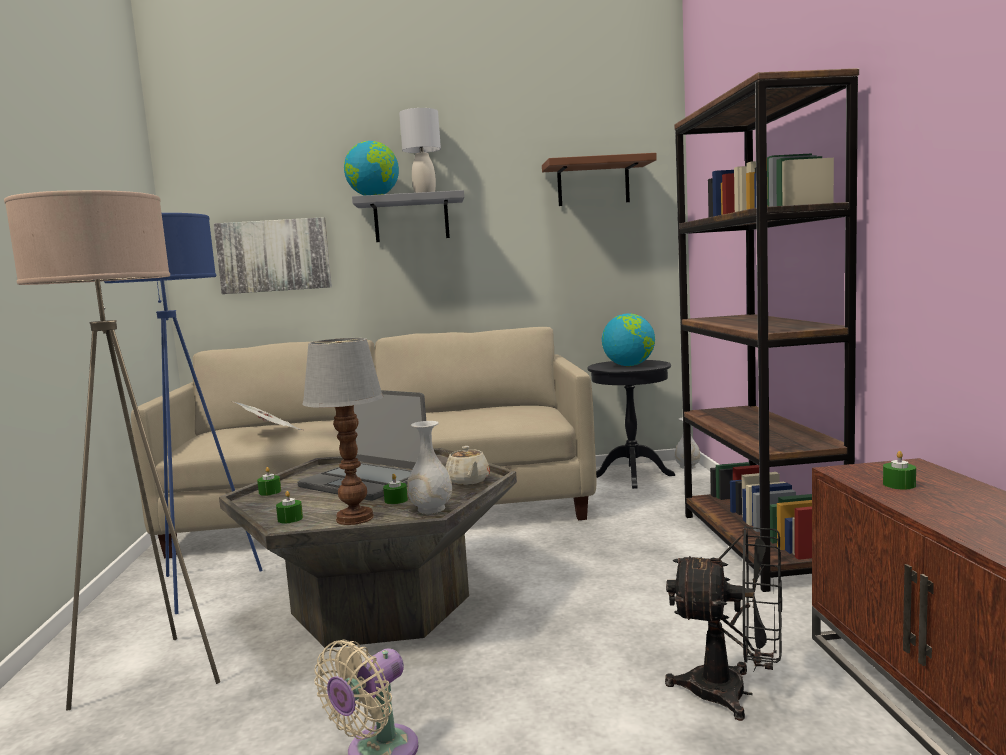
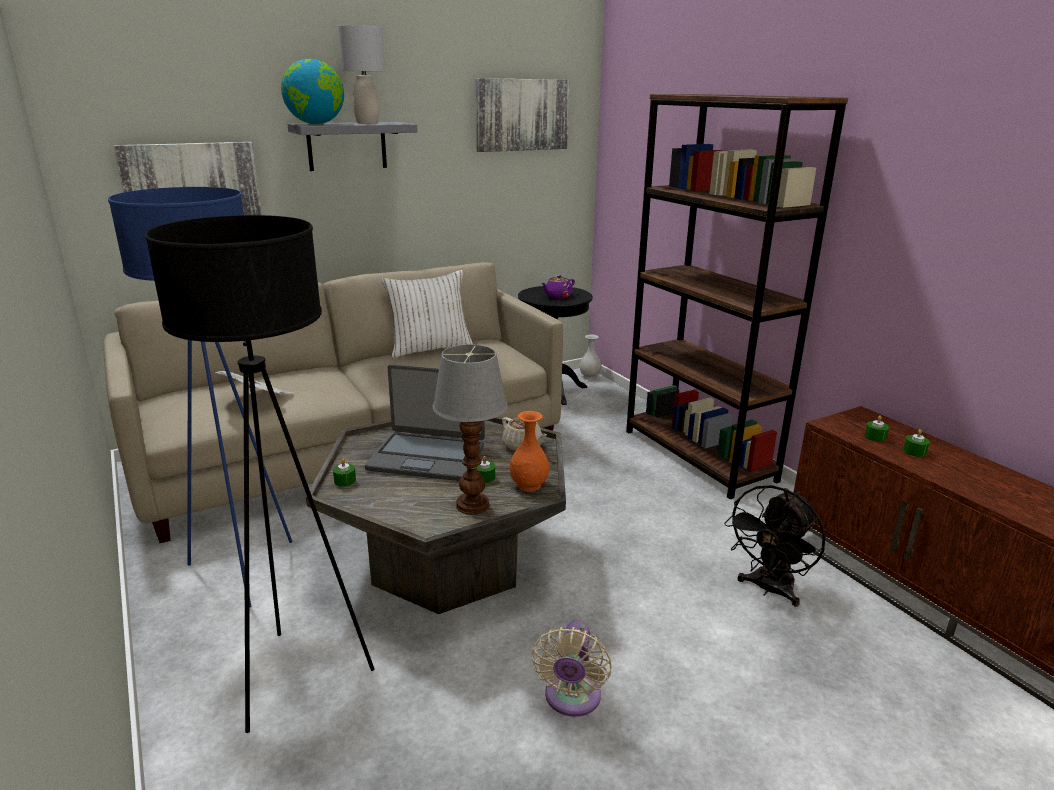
camera: 25 degrees left, 15 degrees up
(154, 675) = (300, 676): beige floor lamp -> black floor lamp
(290, 519) = (410, 514): green candle -> green candle (914, 452)
(431, 509) = (528, 485): white vase -> orange vase
(468, 408) = (430, 349): none -> white pillow
(593, 183) = (522, 115): brown shelf -> picture
(629, 365) = (557, 296): globe -> purple teapot
(734, 693) = (769, 589): black fan -> black fan turned 135 degrees clockwise

